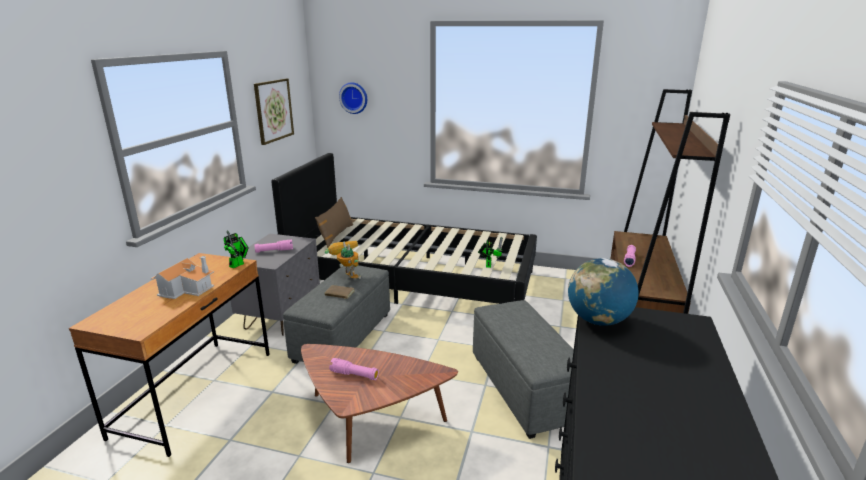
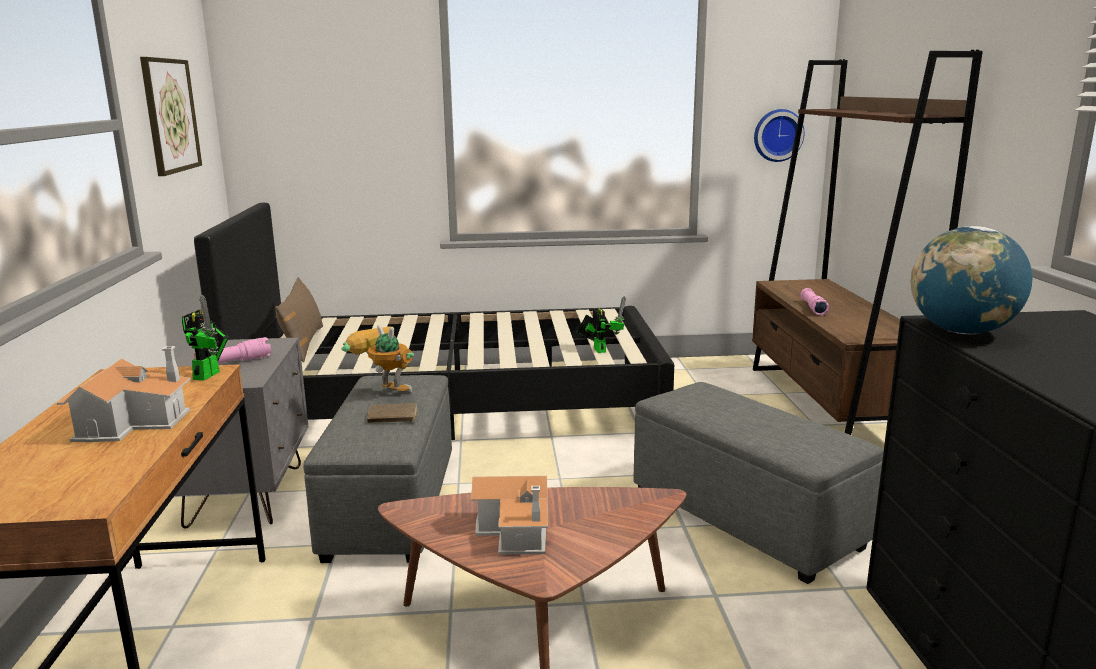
camera: 20 degrees left, 5 degrees down
(354, 97) = (302, 102): wall clock -> wall clock (777, 135)
(354, 375) = (517, 531): pink flashlight -> toy house

